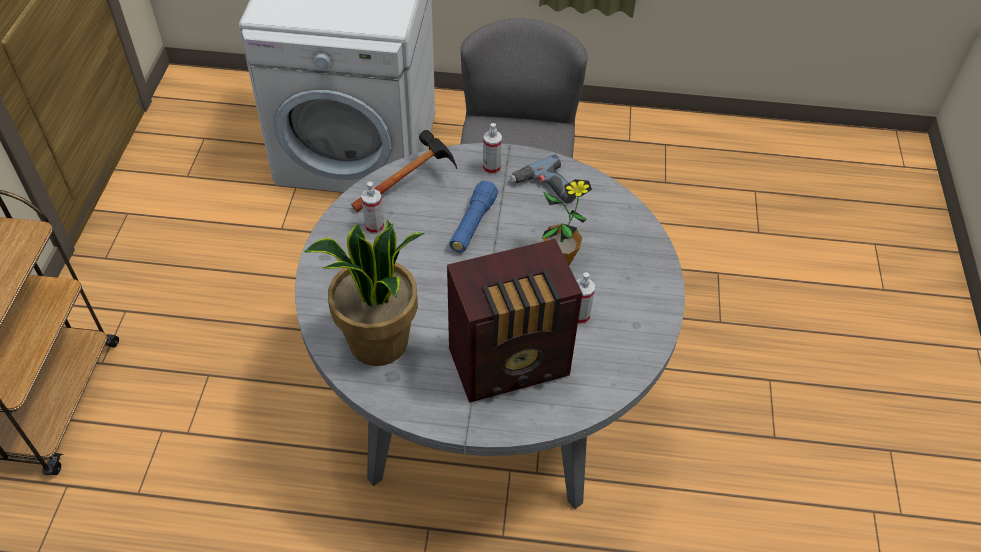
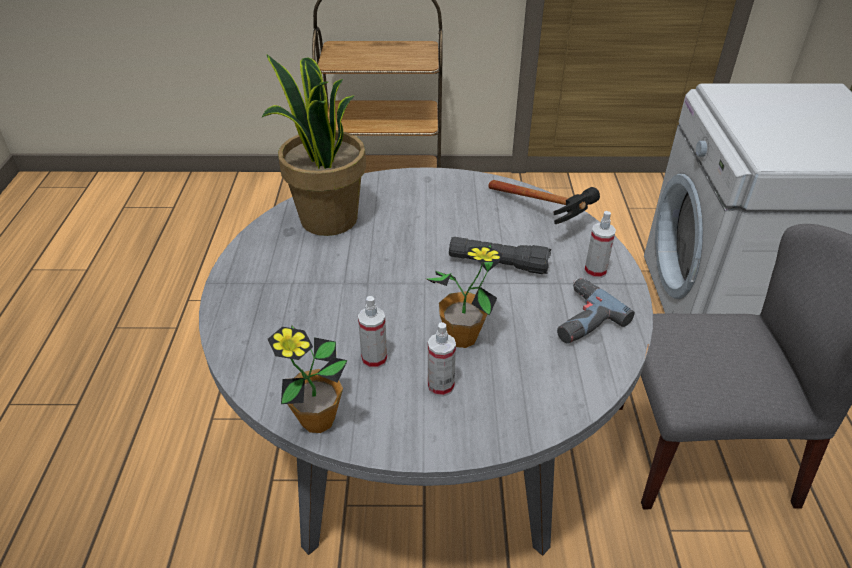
camera: 85 degrees right, 10 degrees down
(374, 227) = (474, 201): spray bottle -> spray bottle (440, 386)
(473, 224) = (498, 264): blue flashlight -> black flashlight
(512, 364) = (302, 307): radio -> none
(640, 353) = (317, 420): none -> potted plant

